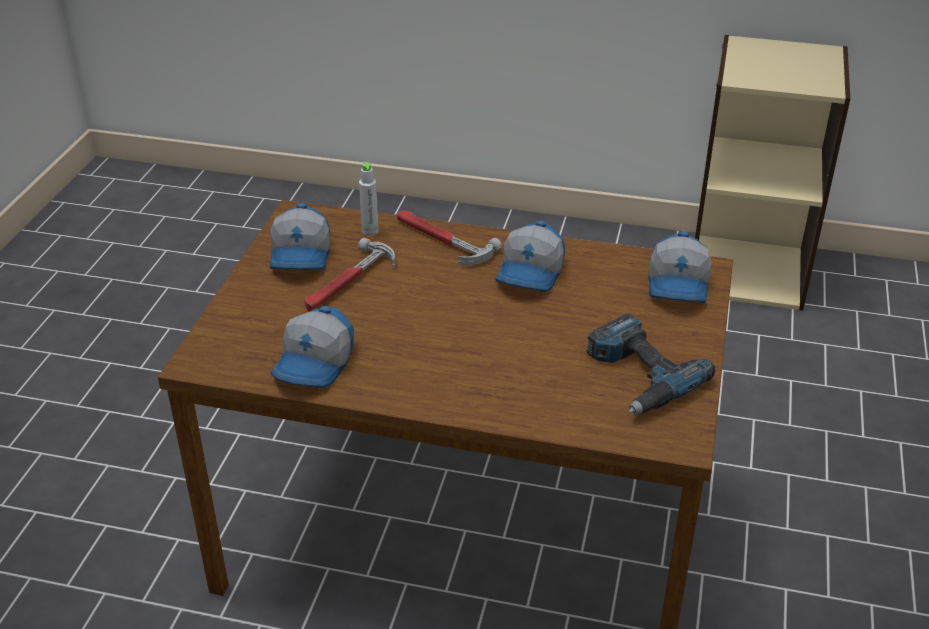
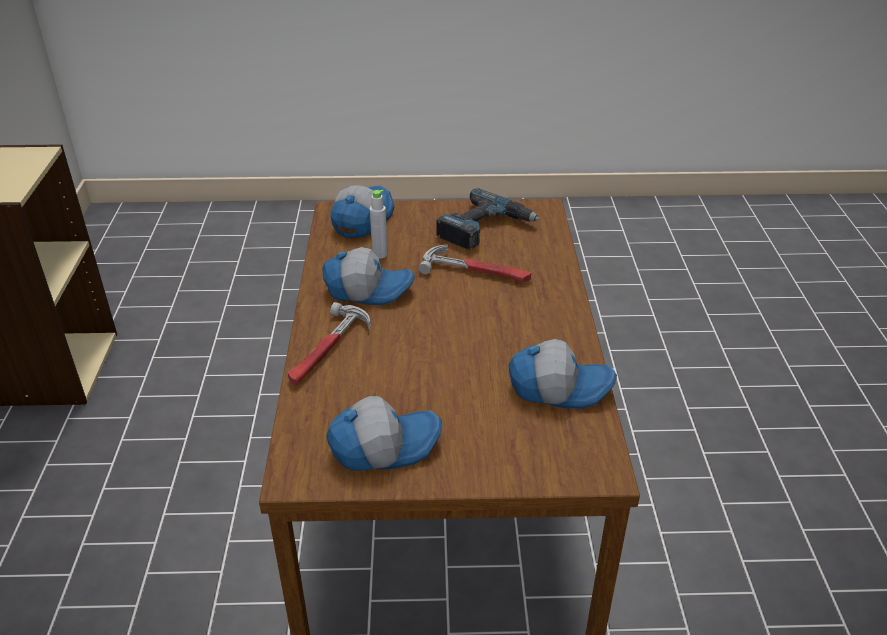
camera: 105 degrees left, 0 degrees up
(348, 282) = (423, 397): hammer -> hammer (477, 271)
(370, 231) = (321, 403): grey bottle -> grey bottle (380, 254)
(679, 285) = (362, 220): cap -> cap turned 60 degrees counterclockwise

